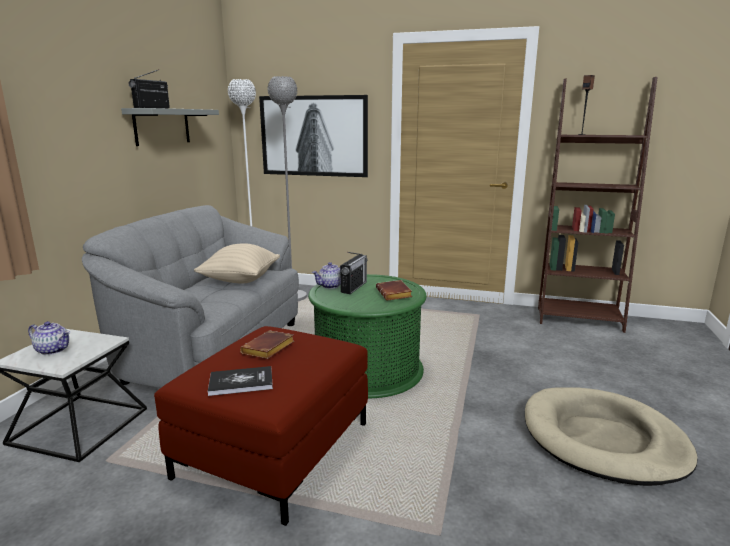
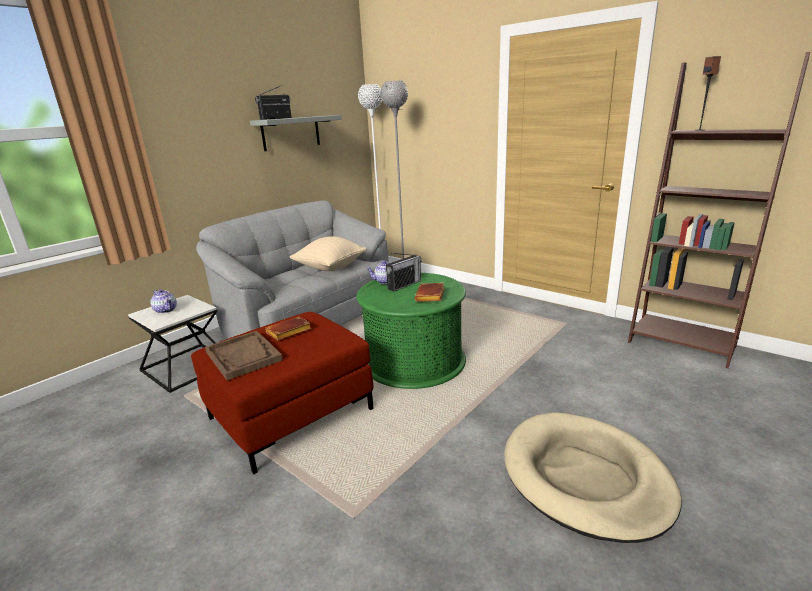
camera: 25 degrees right, 5 degrees up
(241, 382) = (243, 356): book -> brown tray
(313, 136) = (431, 135): picture -> none

